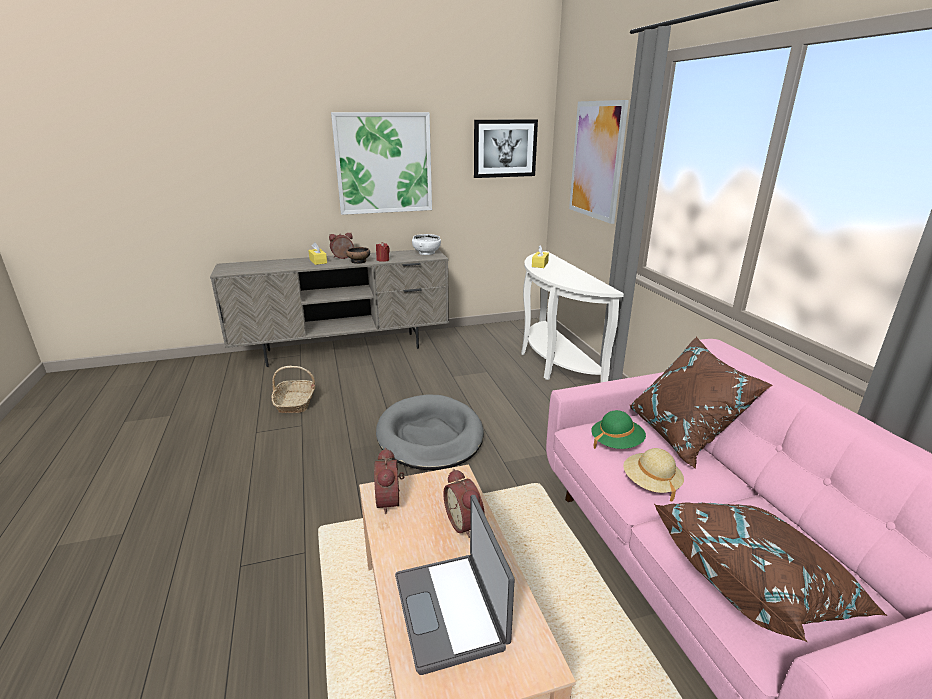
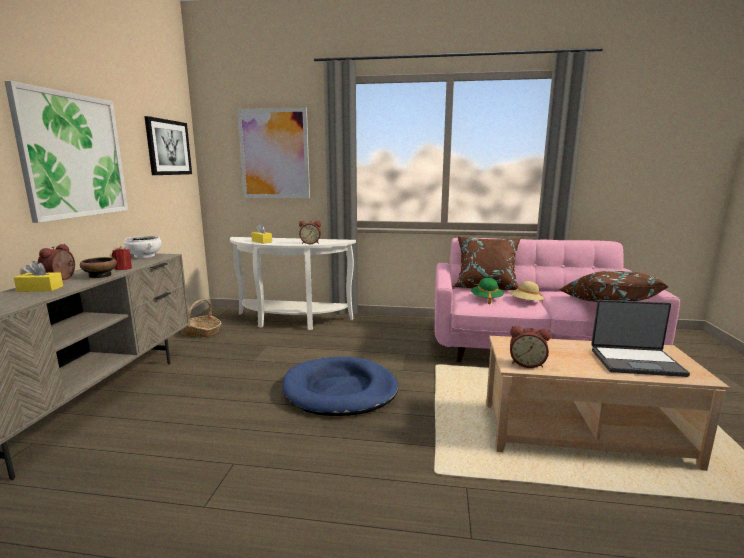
camera: 65 degrees left, 10 degrees down
(295, 402) = (170, 462): basket -> basket (200, 332)
(430, 436) = (340, 390): grey dog bed -> blue dog bed
(466, 523) = (555, 346): alarm clock -> alarm clock (310, 243)

